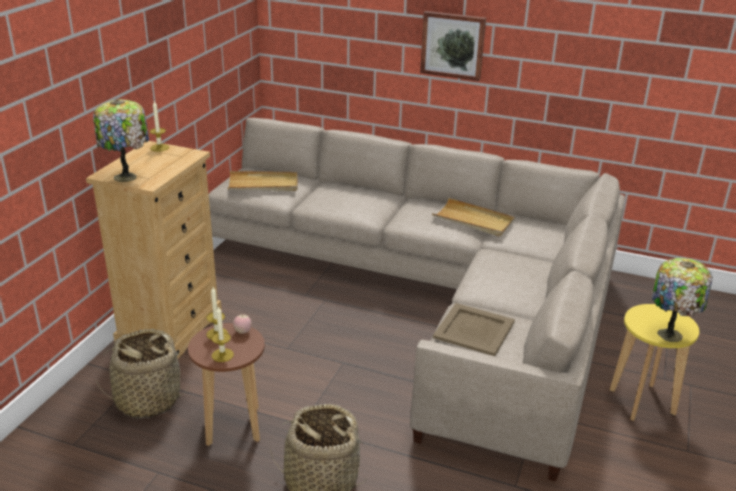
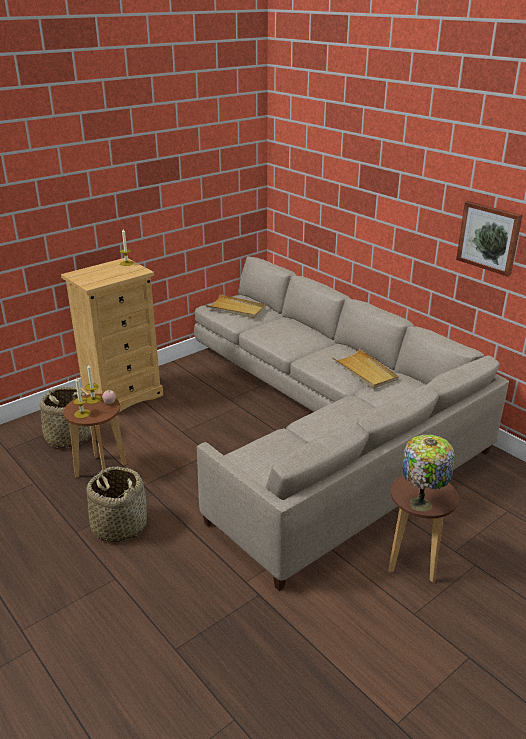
camera: 30 degrees right, 0 degrees up
(127, 177) = (83, 278): table lamp -> none
(453, 45) = (388, 219): picture -> picture (489, 237)
(473, 329) = (271, 450): beige tray -> none
(642, 402) = (414, 562): yellow stool -> brown stool

